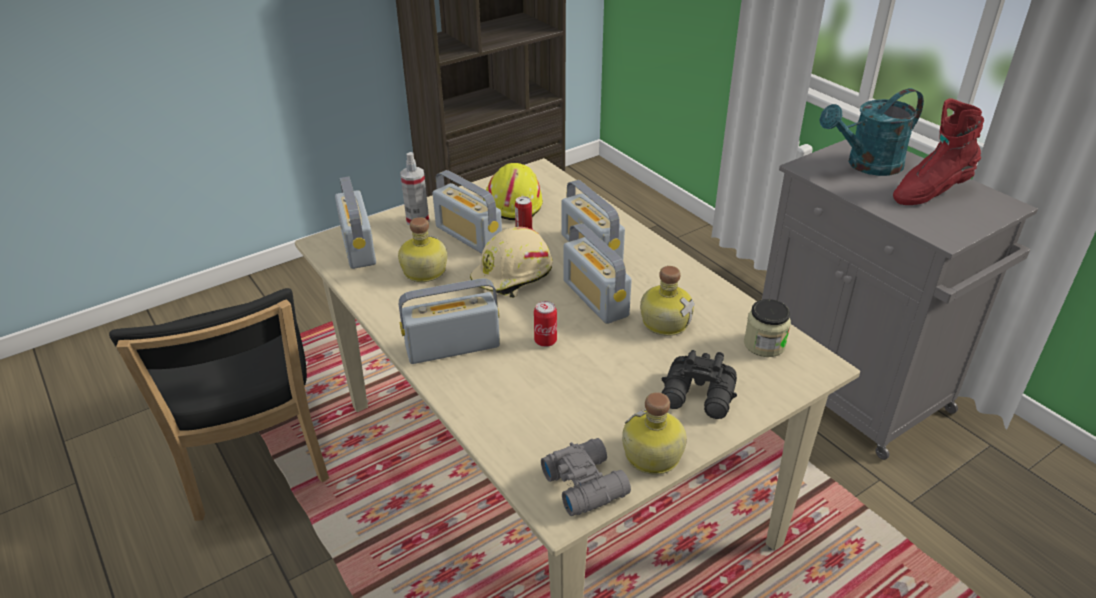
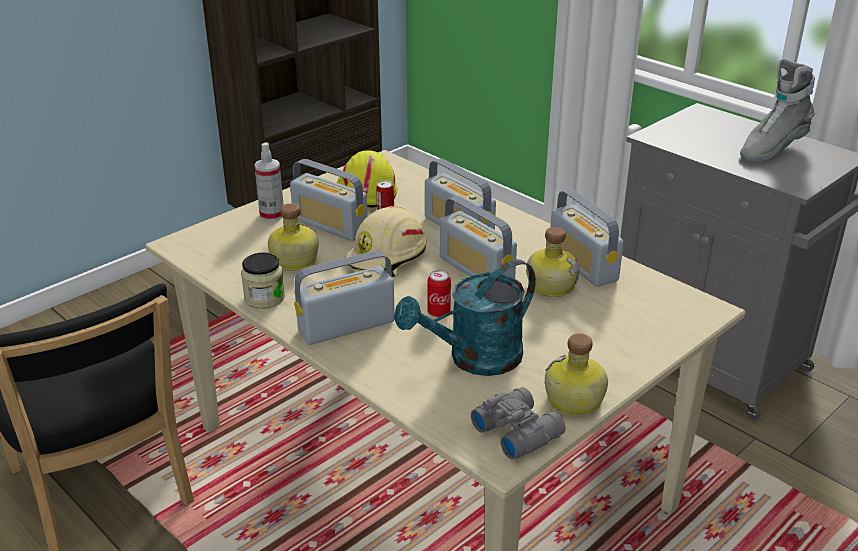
camera: 10 degrees left, 5 degrees down
(358, 247) = (217, 244): radio -> radio (582, 265)
(699, 397) = (603, 346): black binoculars -> none
(764, 344) = (651, 296): jar -> jar (264, 298)
(866, 165) = (707, 131): turquoise watering can -> turquoise watering can (474, 360)
(929, 192) = (771, 150): red boot -> grey boot

